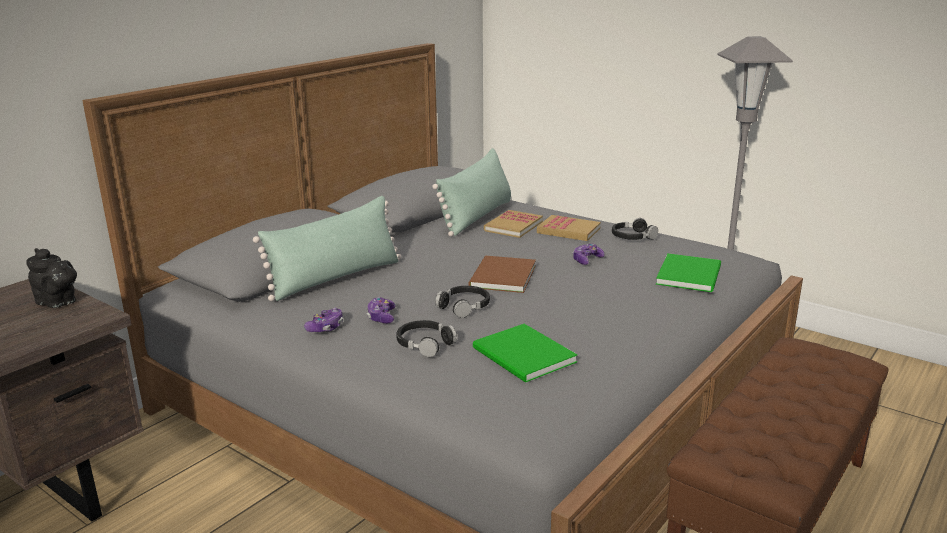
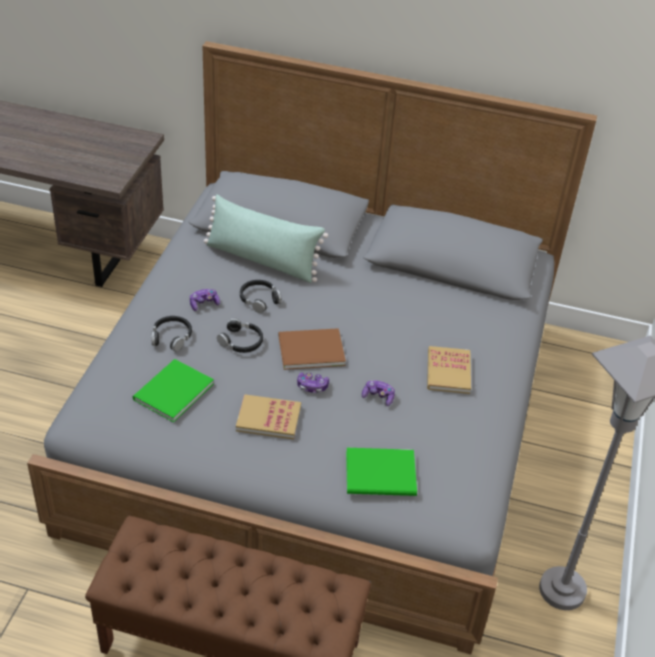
camera: 65 degrees right, 20 degrees up
(58, 302) = (124, 159): black teapot -> none
(326, 327) = (178, 282): game controller -> game controller (312, 386)
(477, 216) = (448, 302): green pillow -> none
(513, 226) = (437, 332): book -> book (268, 418)
(632, 237) = (461, 421): black headphones -> black headphones (259, 299)

